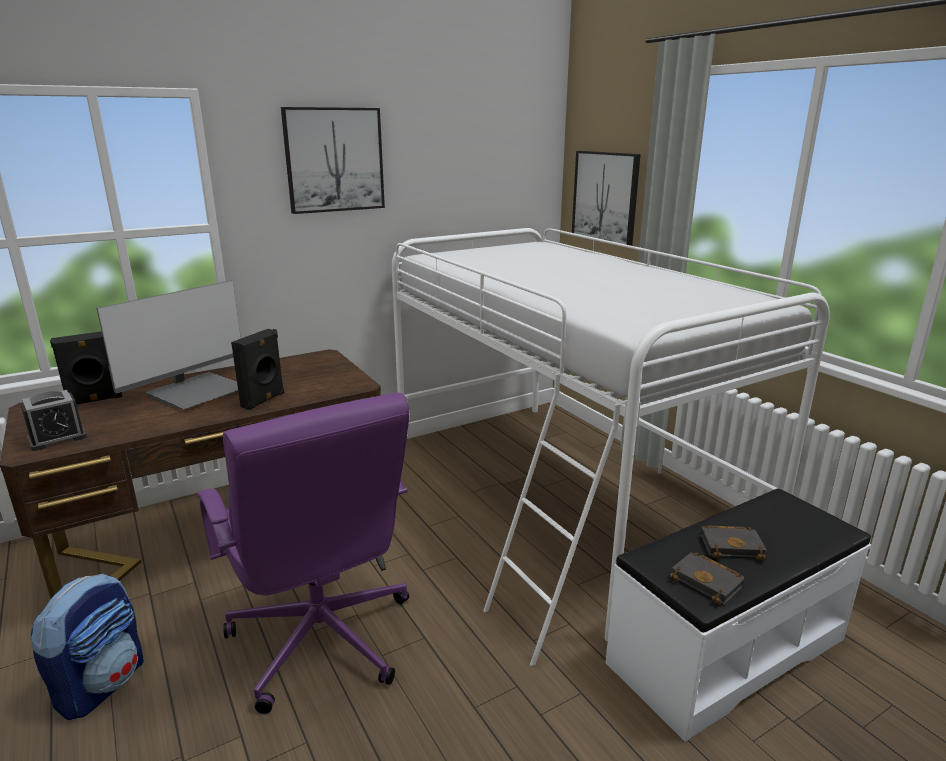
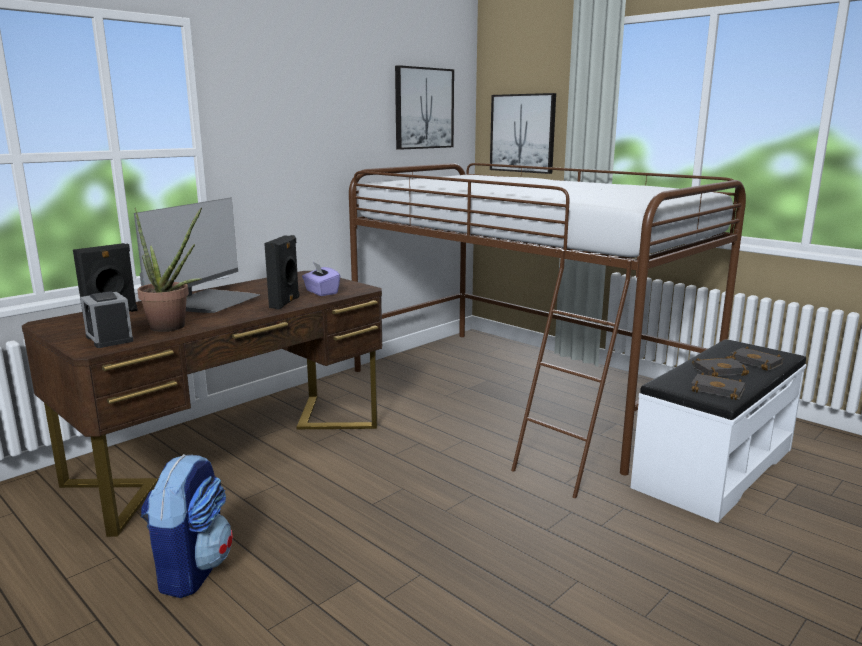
camera: 15 degrees left, 5 degrees down
(57, 438) = (109, 339): alarm clock -> alarm clock turned 105 degrees clockwise
(127, 428) = (173, 328): none -> potted plant
(313, 386) = (321, 292): none -> purple tissue box
(321, 635) = (381, 506): purple office chair -> none
(334, 160) = (300, 93): picture -> picture (423, 108)
(561, 496) = (525, 391): white bed -> brown bed
(794, 538) = (757, 362): none -> black book

